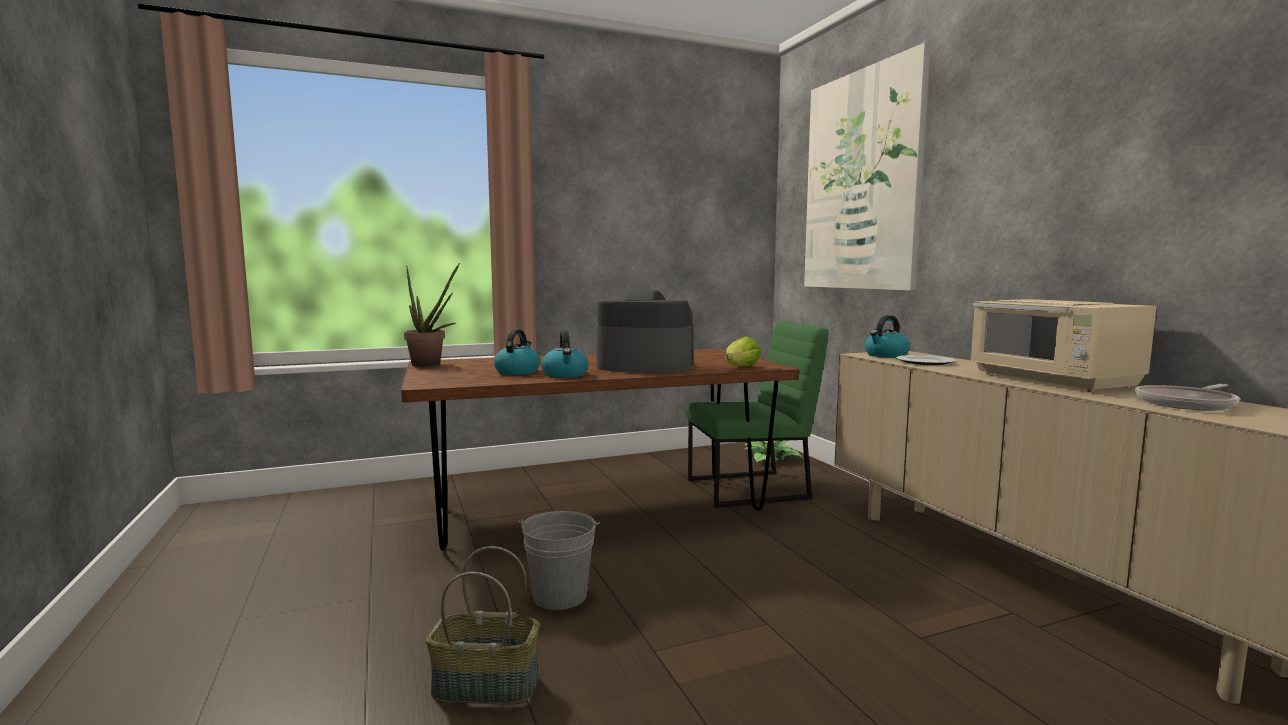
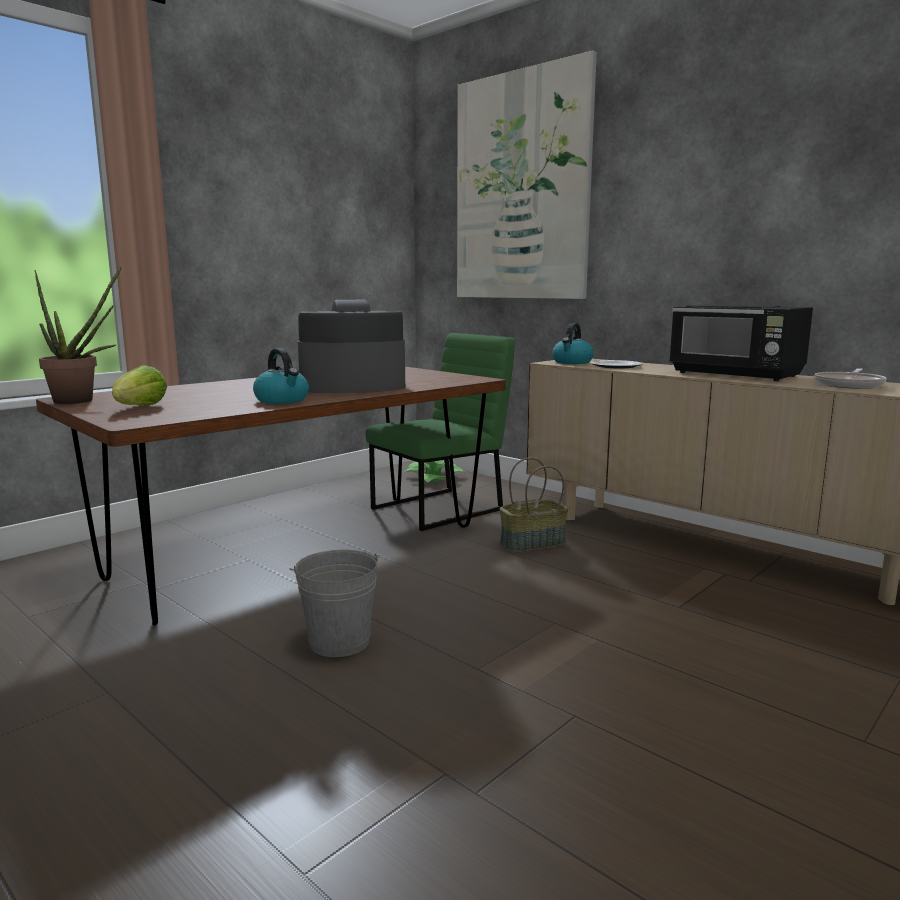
camera: 25 degrees left, 5 degrees up
(484, 687) = (341, 744): basket -> basket (532, 544)
(517, 372) = (217, 401): kettle -> none
(741, 368) = (451, 382): lettuce -> lettuce (139, 408)
(1053, 381) = (736, 375): beige microwave -> black microwave

